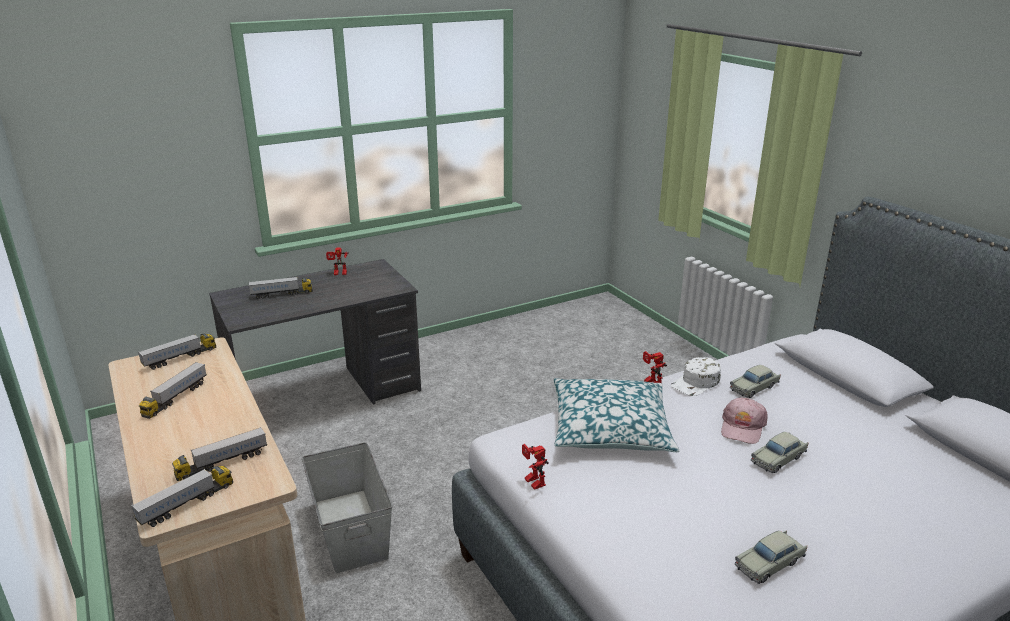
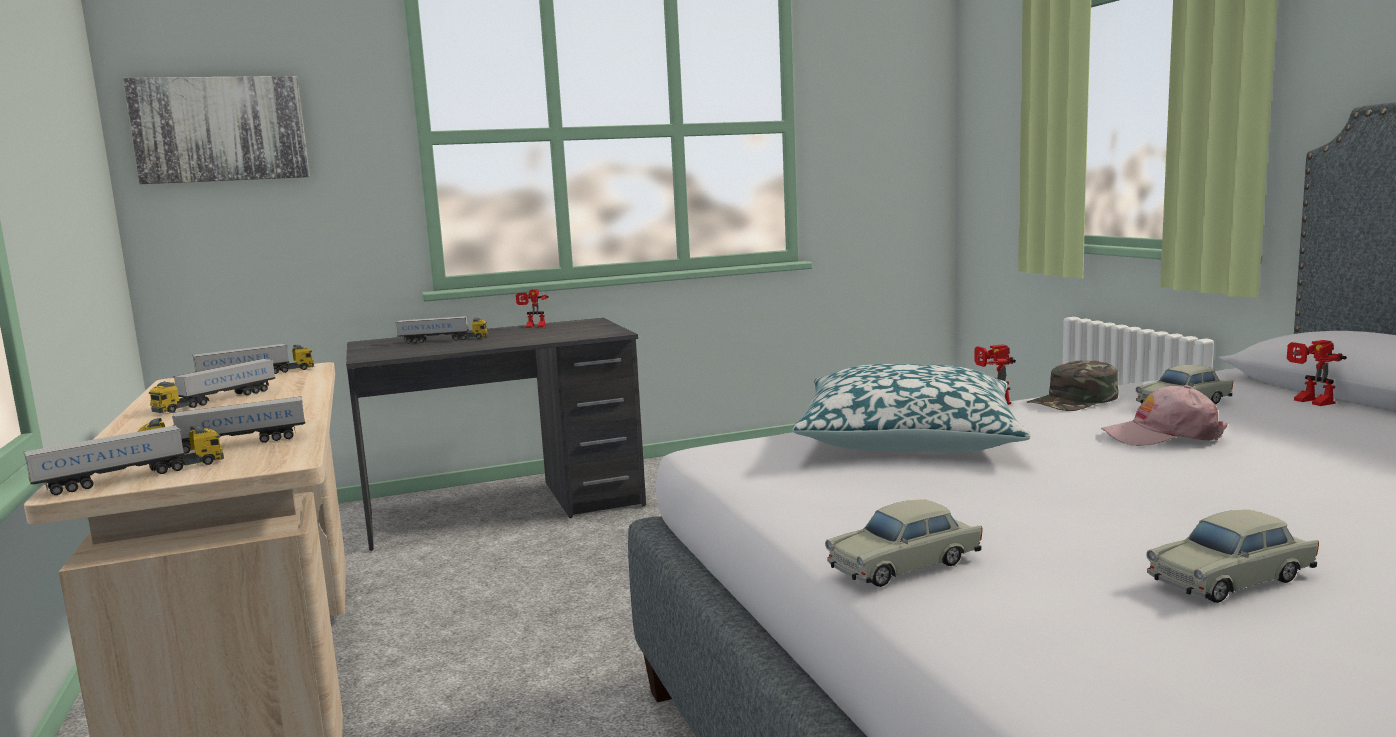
camera: 10 degrees right, 15 degrees down
(102, 147) = (220, 129): none -> picture
(351, 528) = (478, 651): grey storage box -> none
(531, 482) = (744, 485): toy robot -> toy robot (1308, 402)
(696, 383) = (1074, 401): white cap -> green cap
(742, 427) = (1162, 436): pink cap -> pink cap turned 60 degrees clockwise
(778, 459) = (1239, 465): beige toy car -> beige toy car (905, 564)

